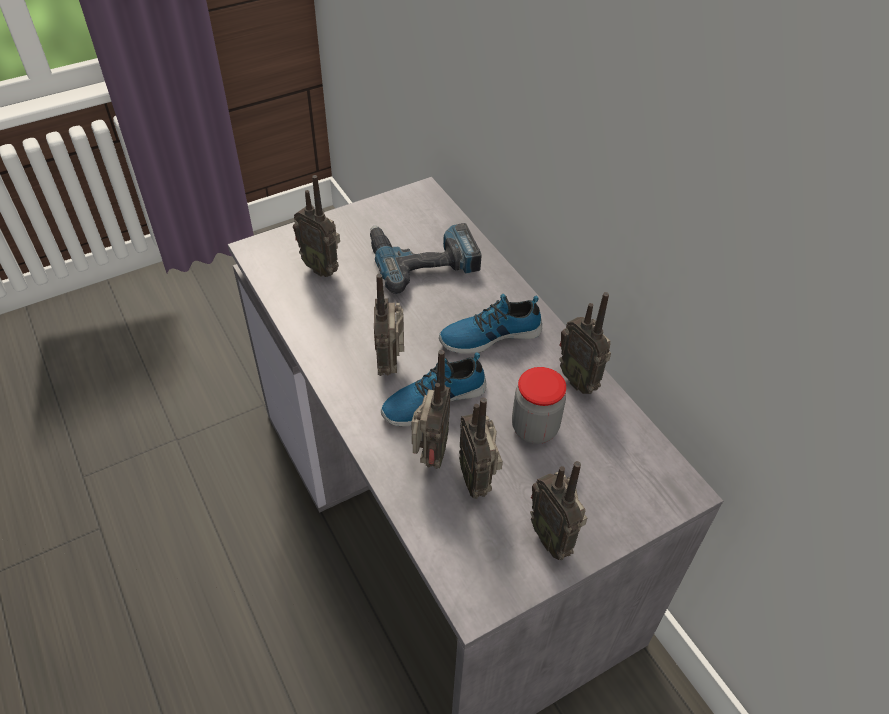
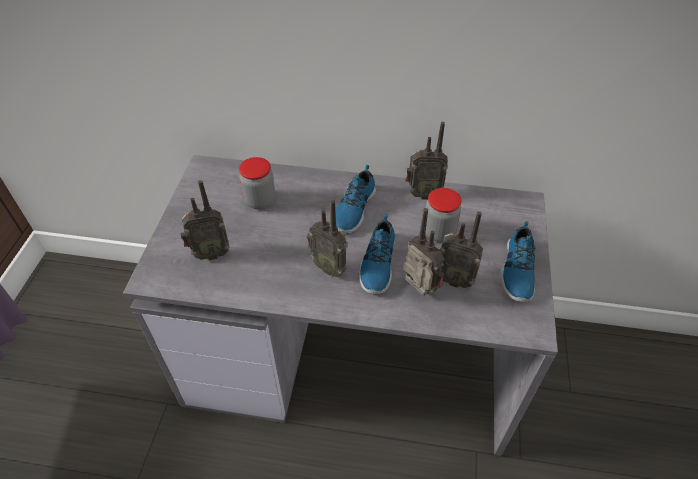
camera: 50 degrees left, 0 degrees up
(423, 259) = (260, 201): power drill -> jar
(553, 537) = (516, 270): radio -> shoe

